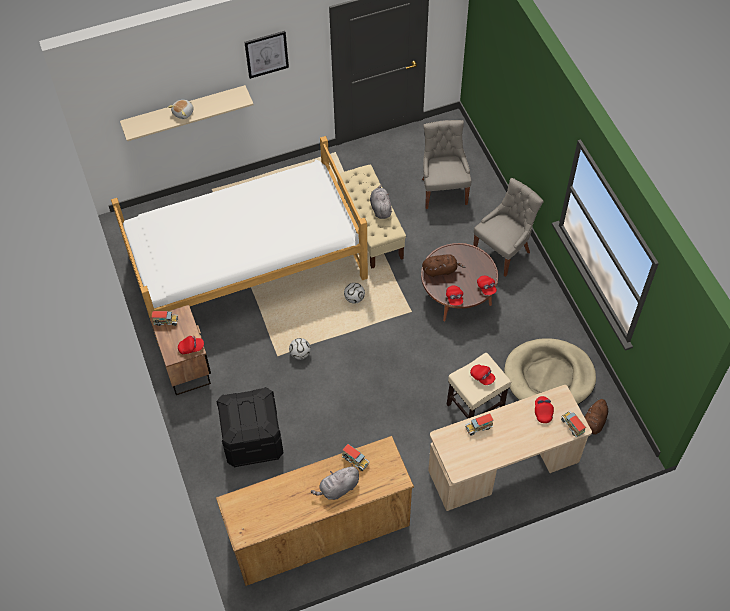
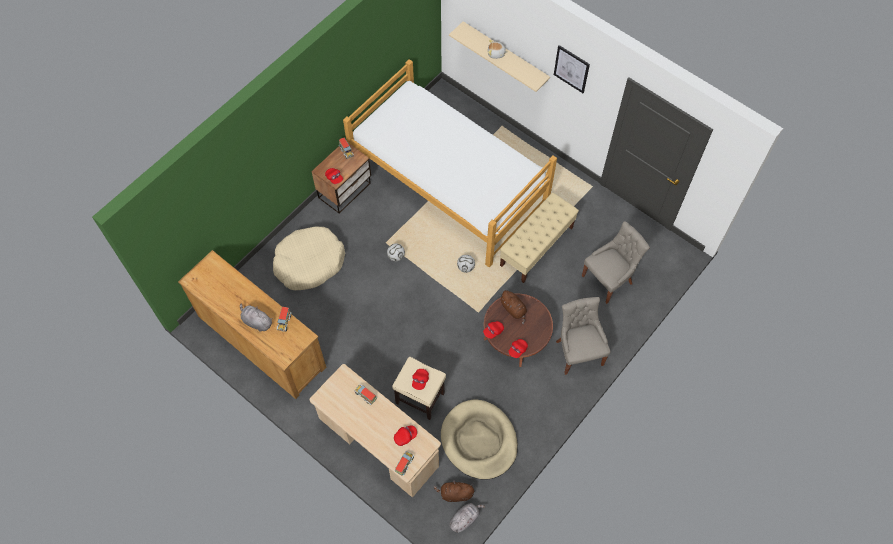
camera: 60 degrees right, 5 degrees up
(252, 440) = (309, 263): black storage box -> beige dog bed
(380, 208) = (539, 237): grey plush toy -> grey plush toy (465, 518)
(503, 251) = (578, 352): grey chair -> grey chair turned 120 degrees counterclockwise

